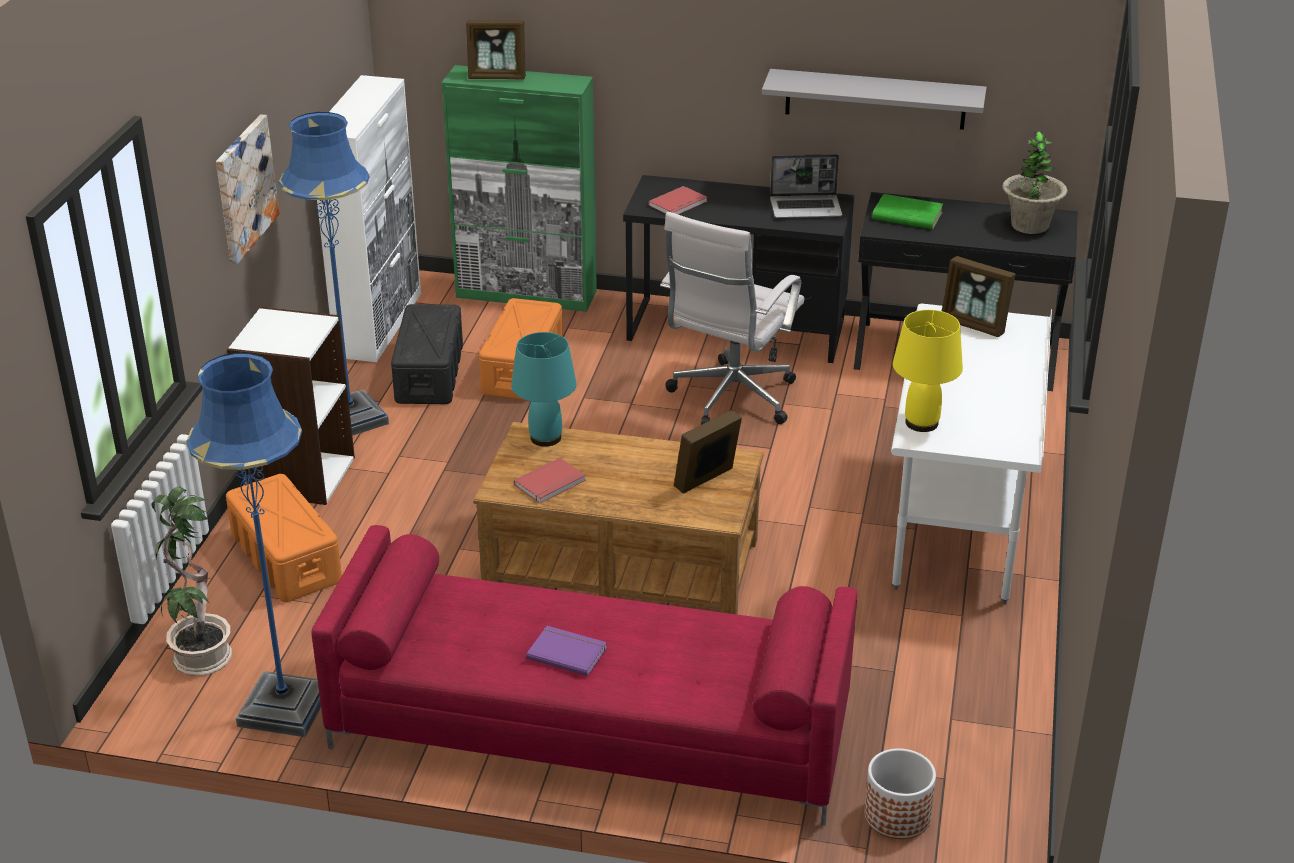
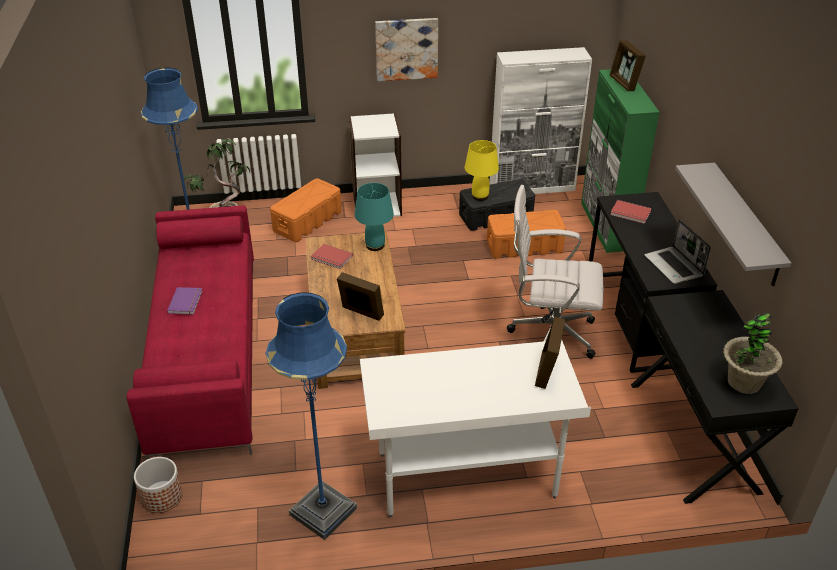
camera: 70 degrees right, 5 degrees up
(350, 418) = (436, 204): blue floor lamp -> blue floor lamp (323, 511)
(906, 216) = (698, 313): green book -> none
(921, 422) = (396, 366): yellow table lamp -> yellow table lamp (480, 196)

